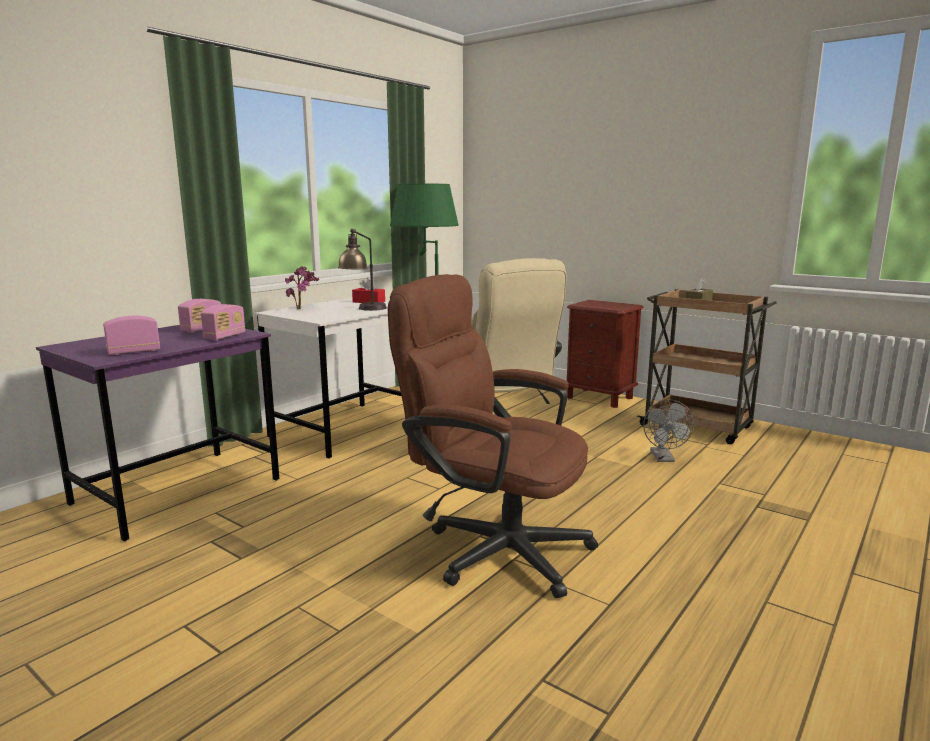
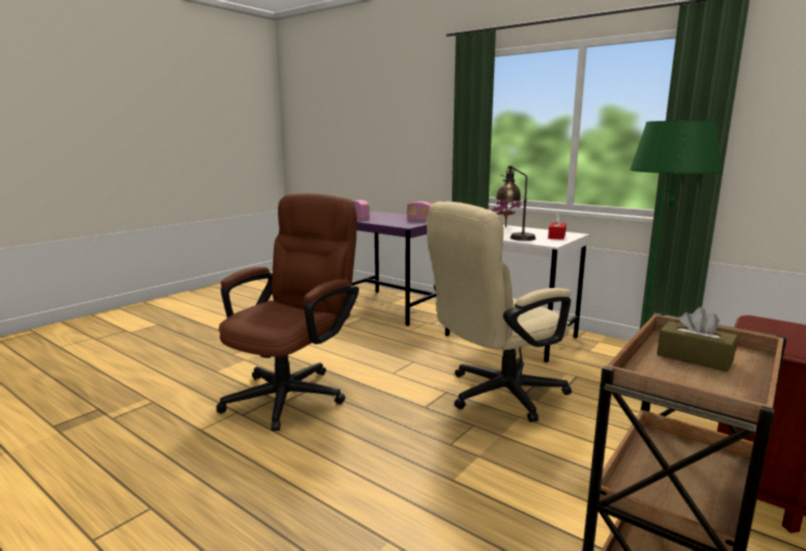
camera: 90 degrees right, 0 degrees up
(225, 336) = (397, 224): radio -> none
(664, 458) = (484, 512): grey fan -> none

